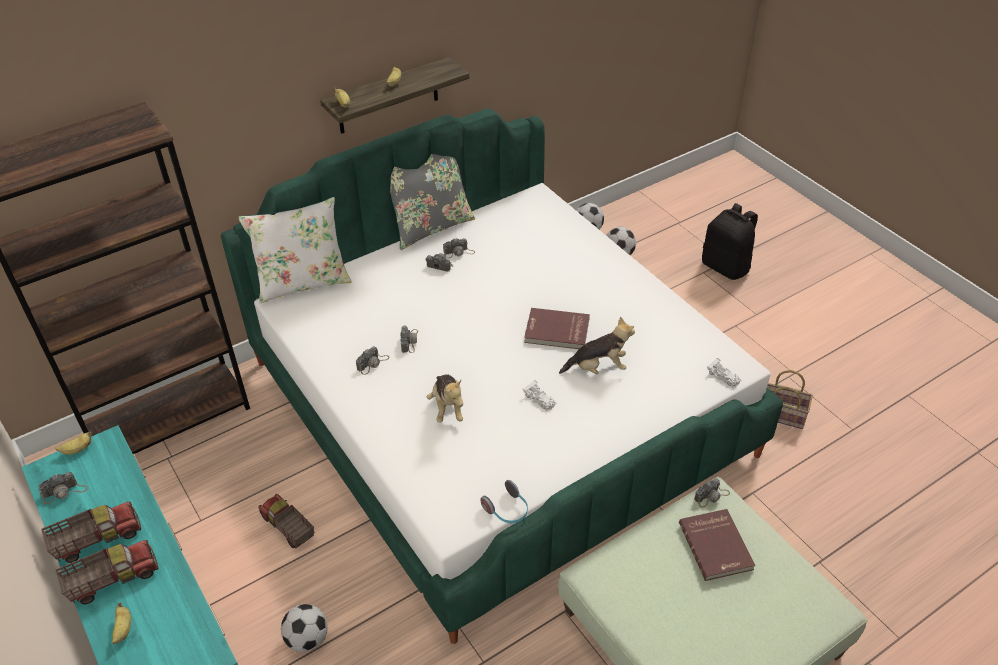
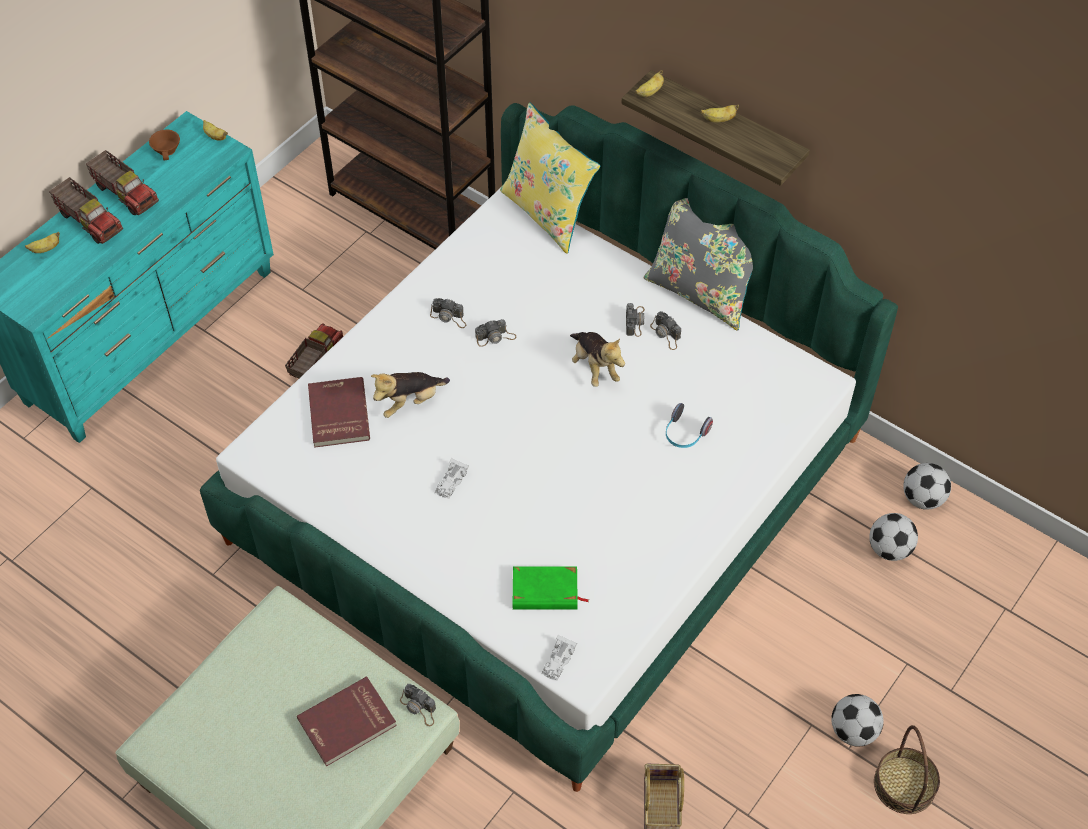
camera: 70 degrees right, 10 degrees up
(64, 492) = (168, 150): camera -> brown cup
(303, 283) = (548, 213): white pillow -> yellow pillow
(308, 639) = (199, 424): football -> football (853, 731)
(507, 510) = (288, 494): headphones -> headphones (685, 434)
(557, 331) = (567, 470): red book -> red book (337, 414)
(598, 368) = (522, 526): plush toy -> plush toy (594, 367)
(661, 369) = (545, 591): none -> green book
(726, 267) = (935, 692): black backpack -> none
(786, 298) = (904, 785): none -> basket

